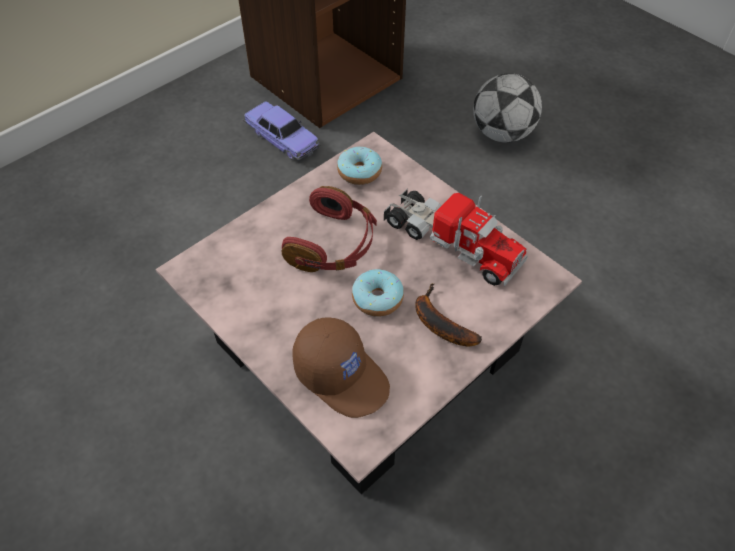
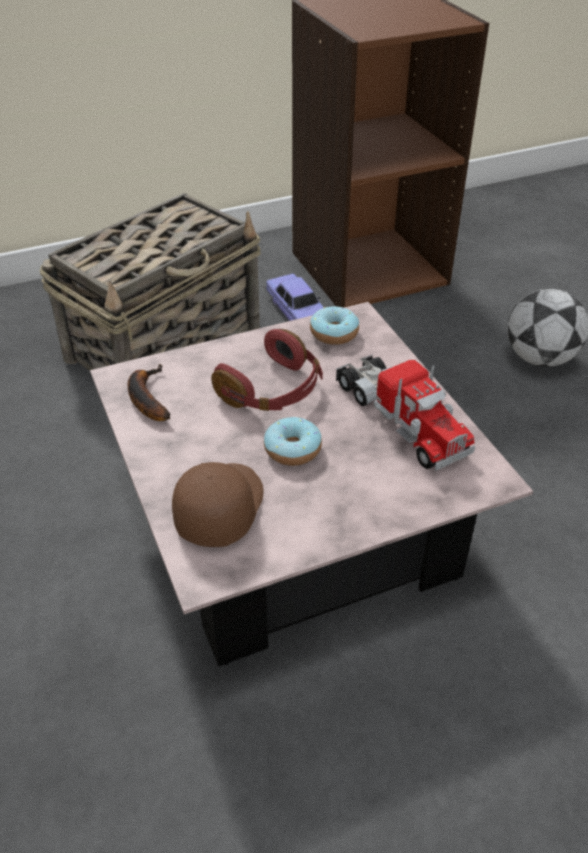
camera: 20 degrees right, 10 degrees down
(174, 199) = (166, 342): none -> basket
(342, 375) = (219, 508): brown cap -> brown cap turned 135 degrees counterclockwise
(438, 322) = (346, 488): banana -> banana (146, 398)

